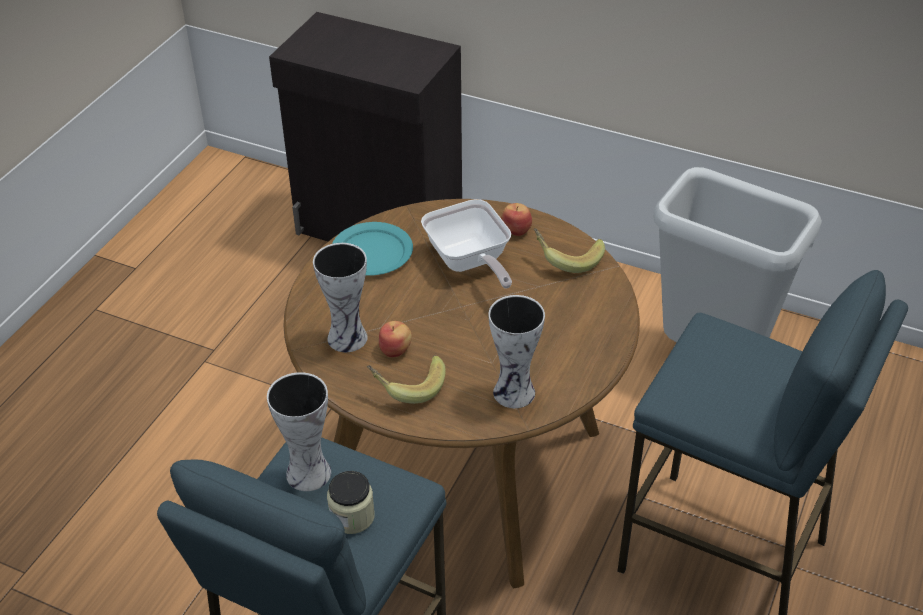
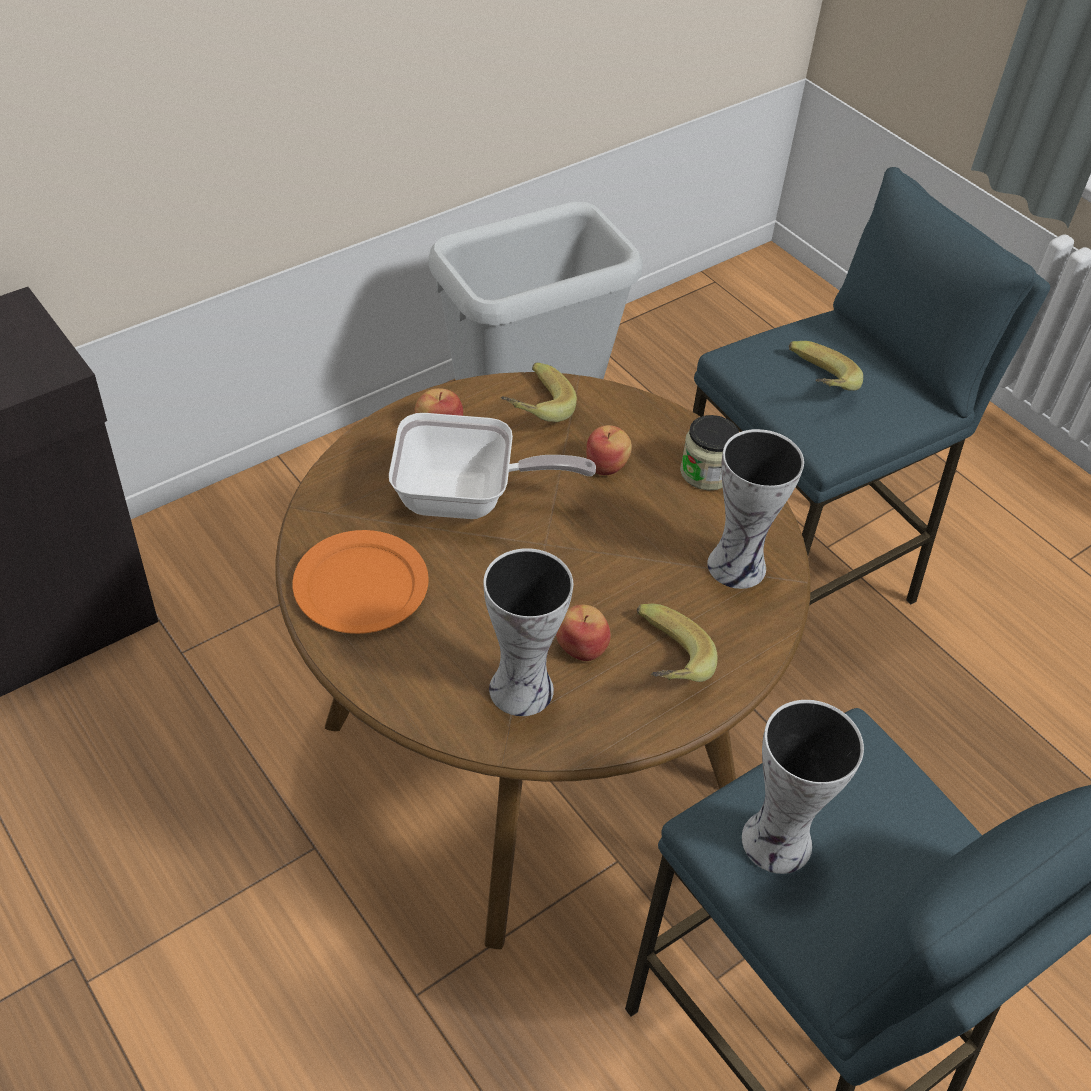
camera: 65 degrees left, 5 degrees up
(352, 516) = (881, 823): jar -> jar (706, 472)
(372, 252) = (362, 586): turquoise plate -> orange plate
(549, 306) = (606, 465): none -> apple
(716, 371) = (813, 386): none -> banana

